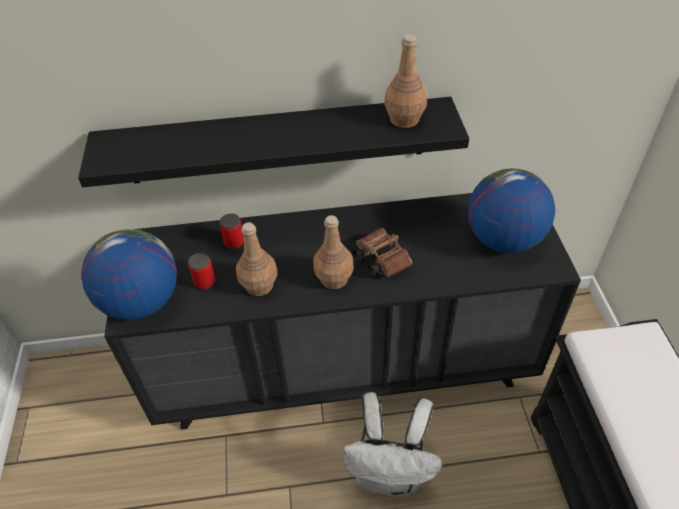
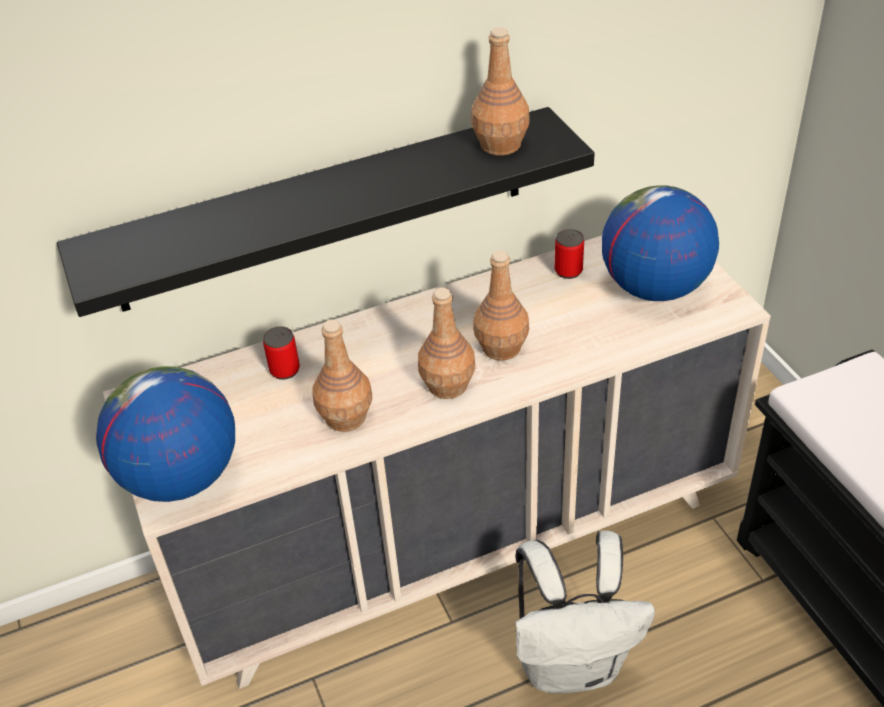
camera: 15 degrees left, 5 degrees down
(205, 282) = (264, 430): can -> can (568, 271)
(344, 367) = (456, 539): black dresser -> beige dresser
(379, 259) = (500, 347): brown binoculars -> brown bottle

